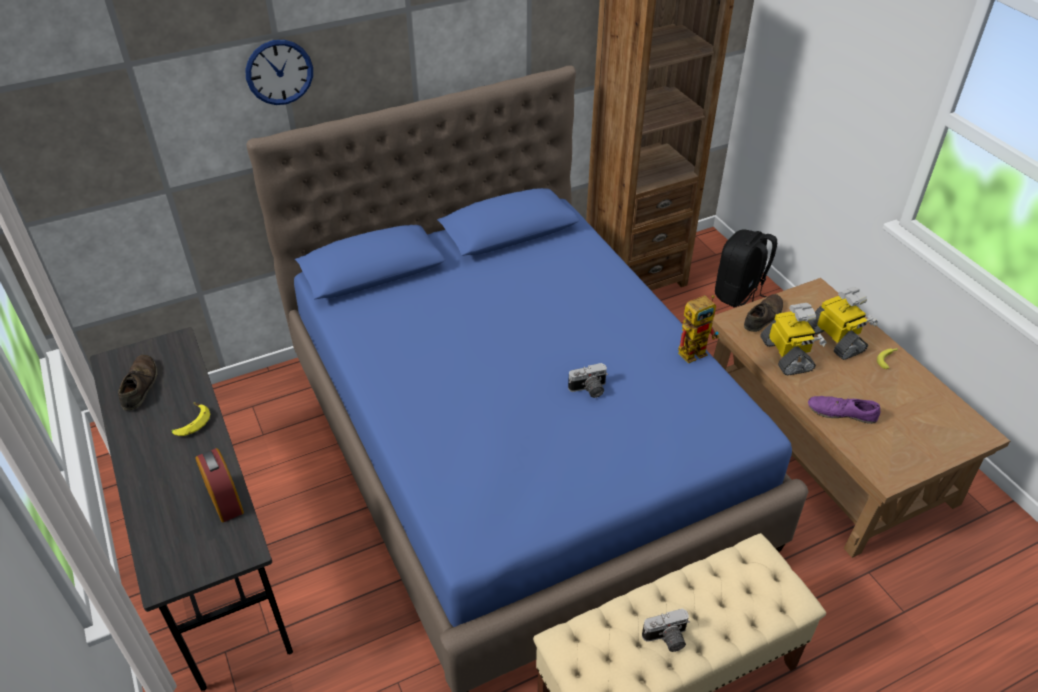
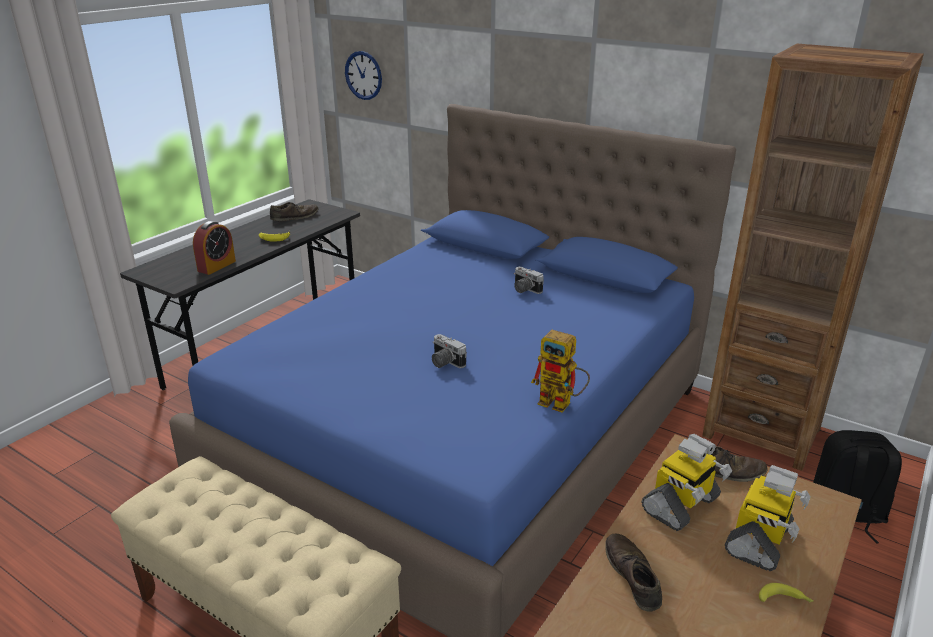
camera: 60 degrees right, 15 degrees down
(279, 72) = (488, 61): wall clock -> wall clock (363, 75)
(666, 639) = (219, 526): camera -> camera (524, 290)
(841, 413) = (632, 576): purple shoe -> brown shoe

